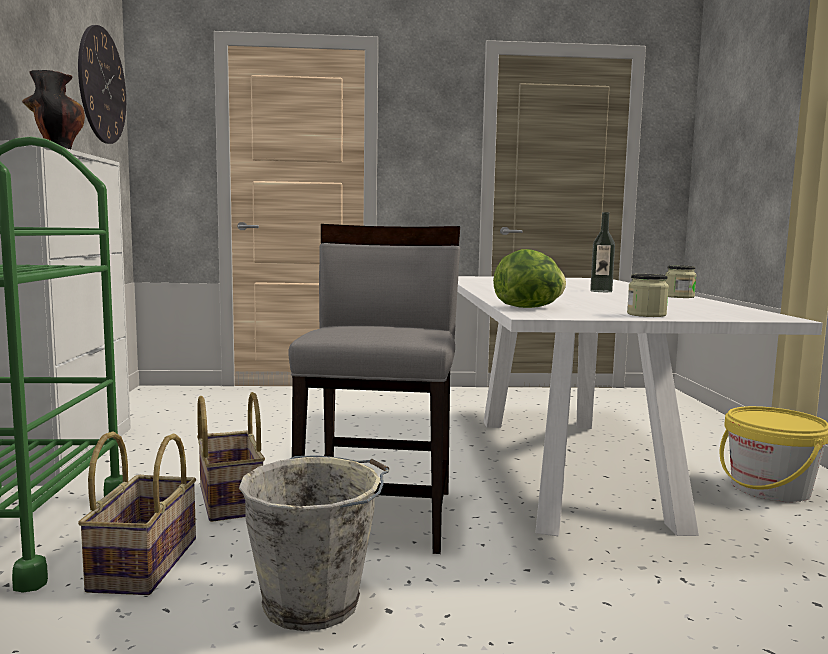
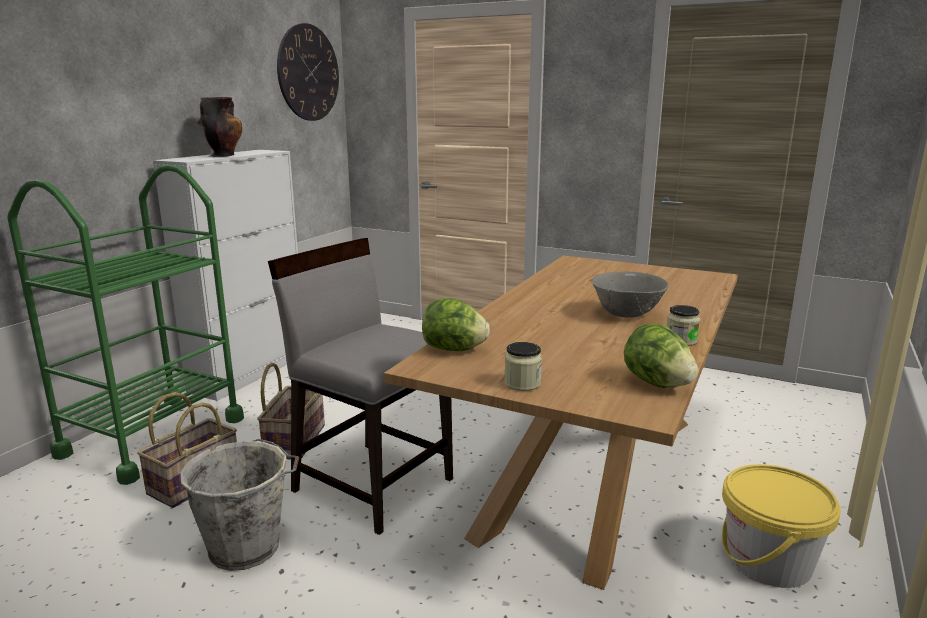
camera: 30 degrees right, 10 degrees up
(379, 515) = (372, 483): grey chair -> grey chair turned 90 degrees counterclockwise
(569, 466) = (589, 474): white dining table -> brown dining table
(601, 291) = (627, 315): bottle -> grey bowl
(734, 309) = (657, 383): none -> lettuce

